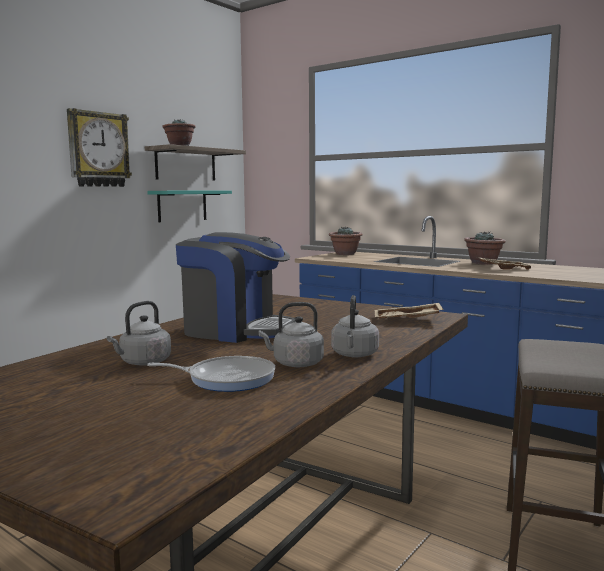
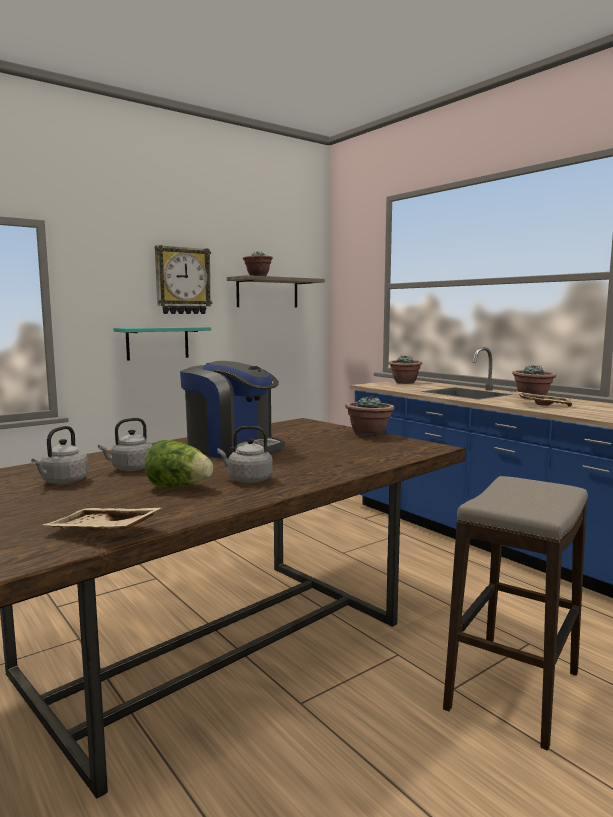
camera: 15 degrees right, 0 degrees up
(182, 205) = (262, 331): turquoise shelf -> turquoise shelf (157, 343)
(227, 379) = (179, 487): frying pan -> lettuce
(354, 355) = (307, 477): grey kettle -> grey kettle (63, 482)
(360, 307) = (369, 435): none -> potted plant
(407, 320) = (397, 449): beige tray -> beige tray (102, 532)

